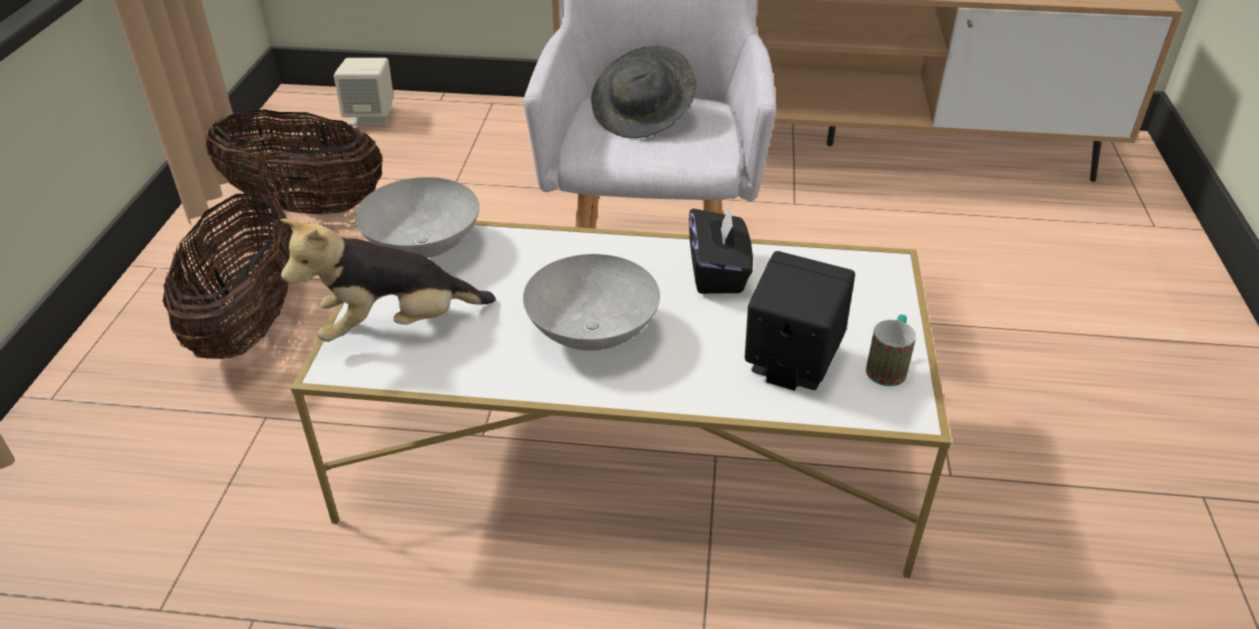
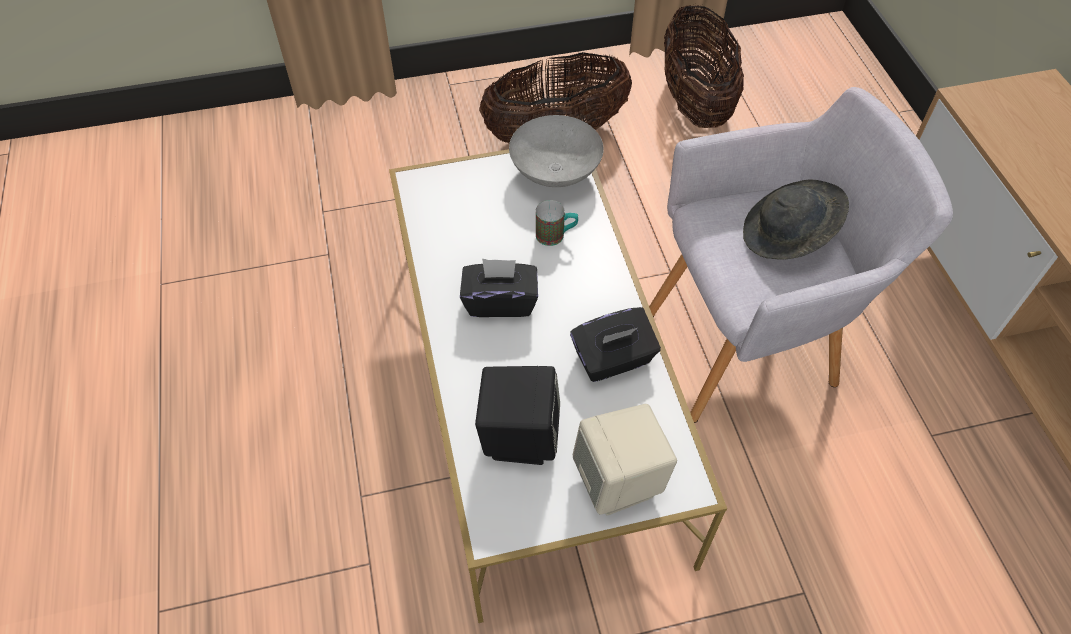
camera: 70 degrees right, 15 degrees up
(371, 117) = (837, 82): beige speaker -> beige speaker (619, 481)
(395, 326) = (464, 193): plush toy -> none
(592, 335) = (500, 302): grey bowl -> black tissue box
(888, 366) = (543, 508): mug -> mug (556, 235)

